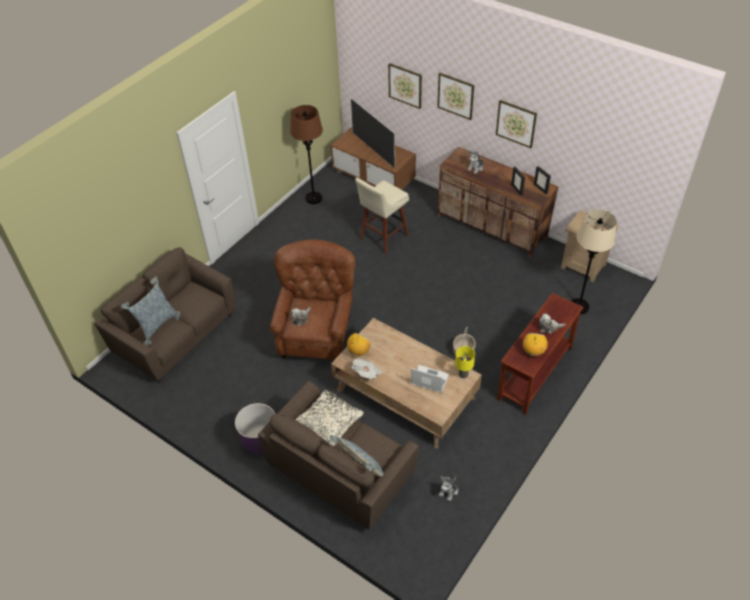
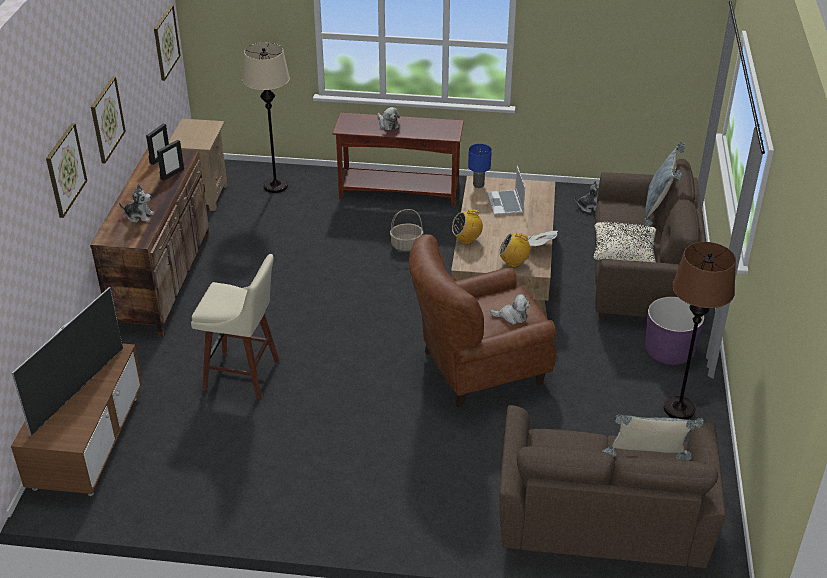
camera: 120 degrees left, 10 degrees down
(313, 198) = (184, 497): brown floor lamp -> brown floor lamp (679, 409)
(405, 85) = (28, 245): picture -> picture (166, 42)
(462, 375) = (479, 186): yellow table lamp -> blue table lamp
(533, 352) = (430, 126): radio -> radio (467, 239)

